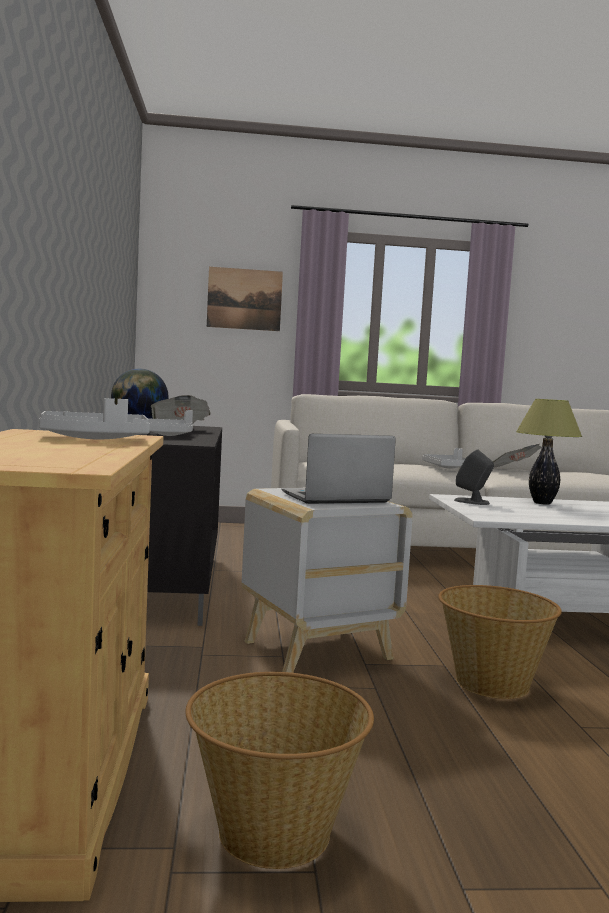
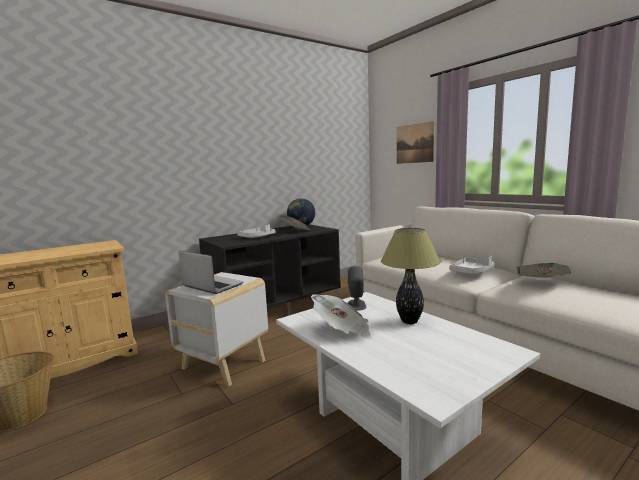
camera: 60 degrees right, 5 degrees up
(95, 439) = (84, 249): grey tray -> none
(491, 683) = (214, 427): basket -> none
(543, 515) = (343, 331): none -> newspaper

